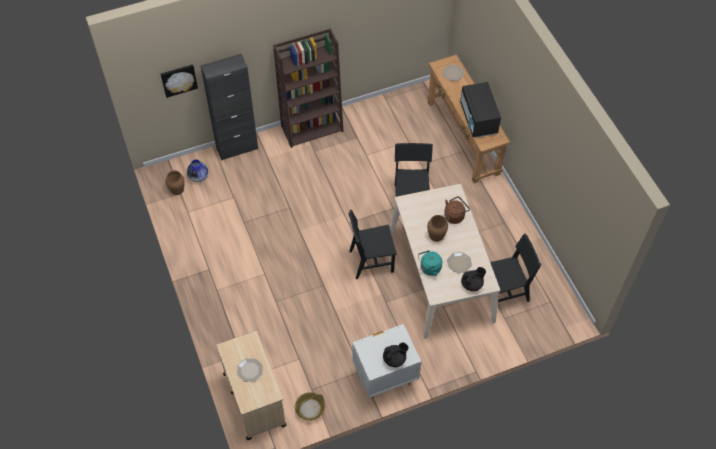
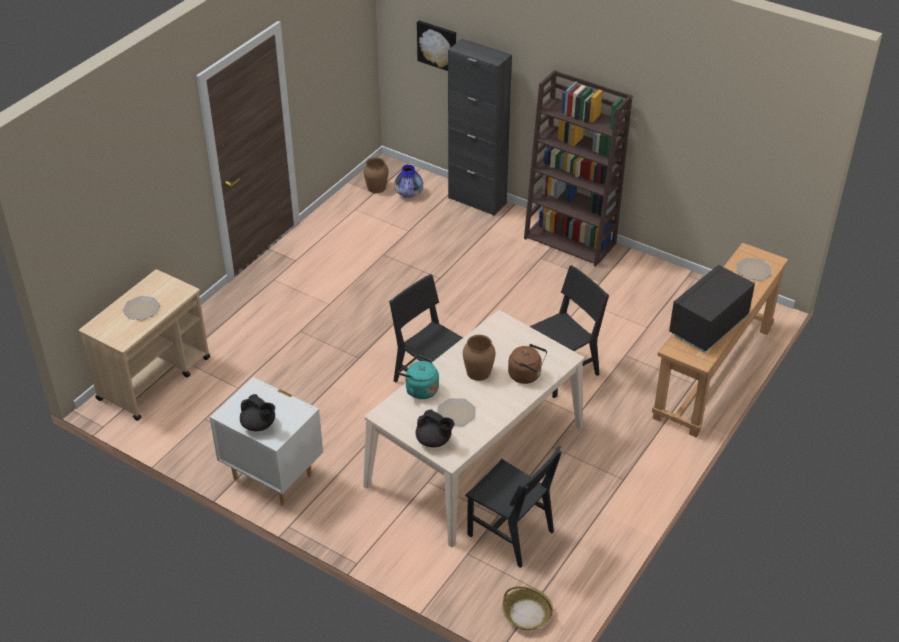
camera: 55 degrees right, 15 degrees down
(310, 409) = (177, 430): basket -> basket (526, 614)

